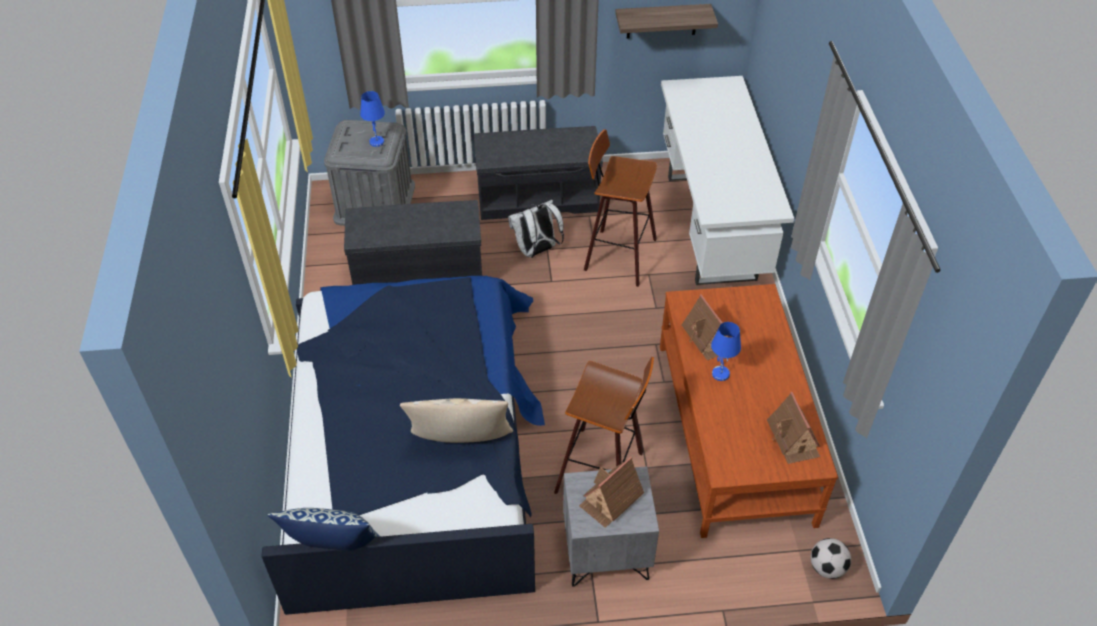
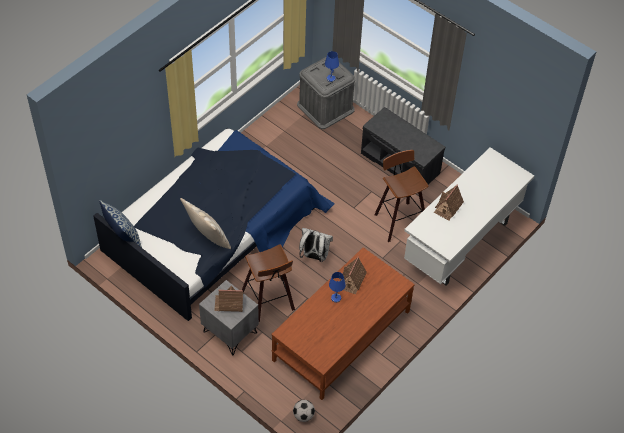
camera: 45 degrees right, 5 degrees up
(417, 275) = (301, 157): grey bench -> none
(536, 251) = (365, 188): white backpack -> white backpack (314, 256)
(662, 21) = (496, 115): shelf -> none
(793, 439) = (327, 346): toy house -> toy house (448, 207)

